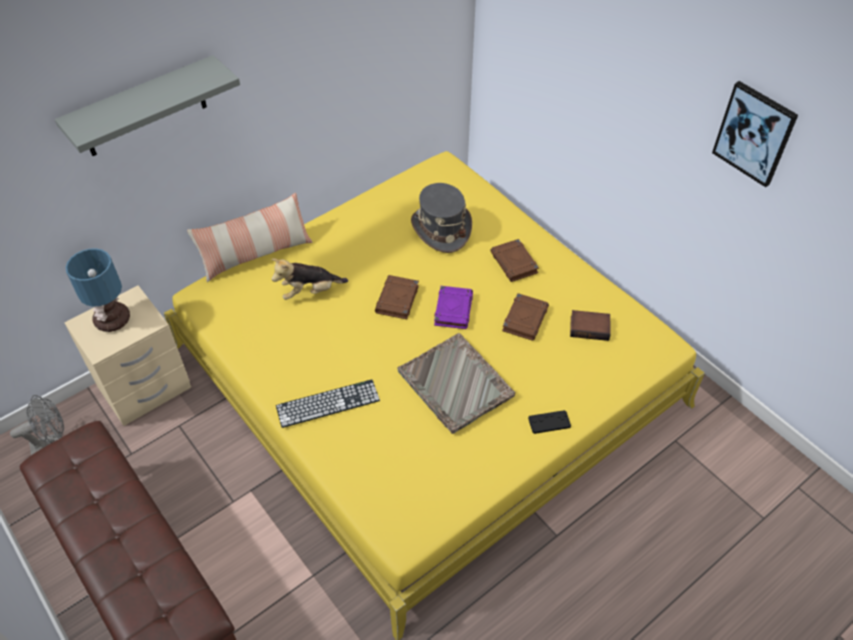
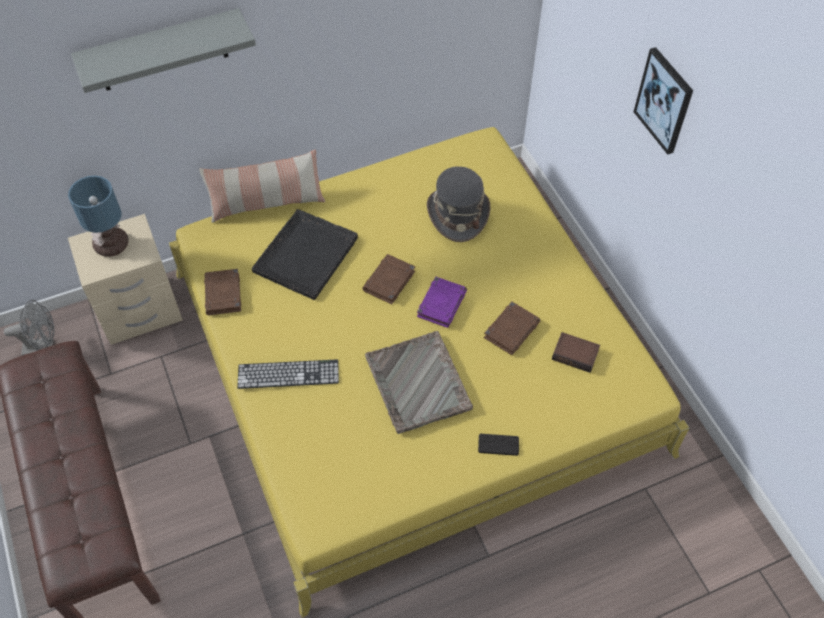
camera: 15 degrees right, 5 degrees up
(310, 292) = (306, 254): plush toy -> black tray
(514, 263) = (521, 267): brown book -> brown book (223, 295)
(754, 133) = (770, 199): picture -> picture (664, 100)

